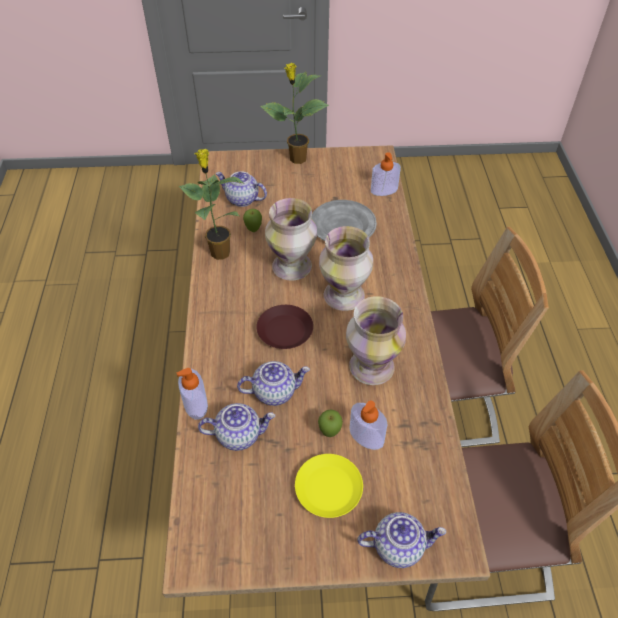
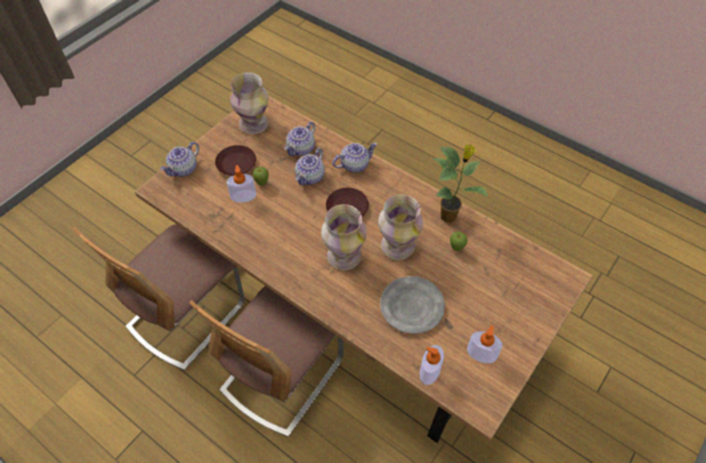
camera: 130 degrees right, 5 degrees up
(195, 404) = (337, 143): soap dispenser -> soap dispenser (481, 354)
(242, 199) = (500, 262): teapot -> teapot (355, 164)
(297, 159) = (527, 336): potted plant -> none
(328, 489) = (236, 163): yellow plate -> brown plate
(370, 366) = (279, 229): vase -> vase (254, 124)

